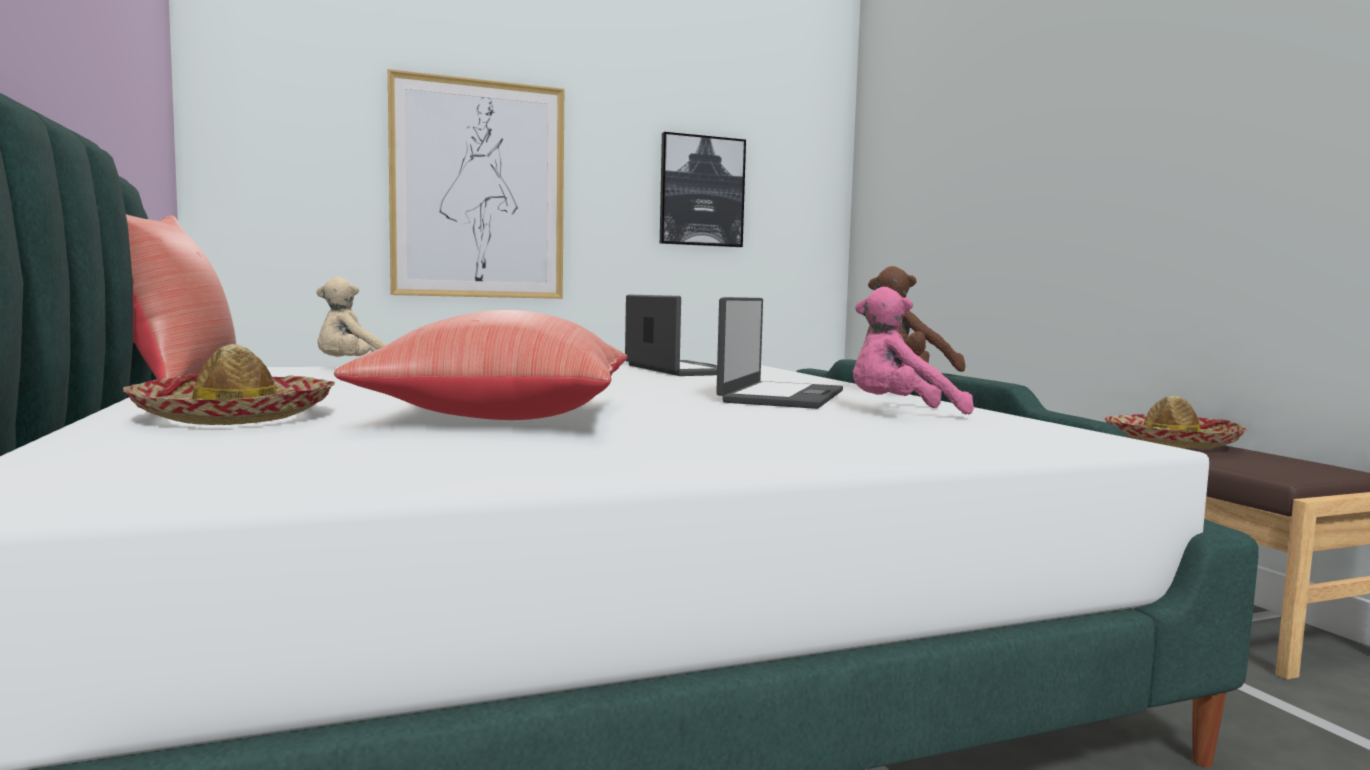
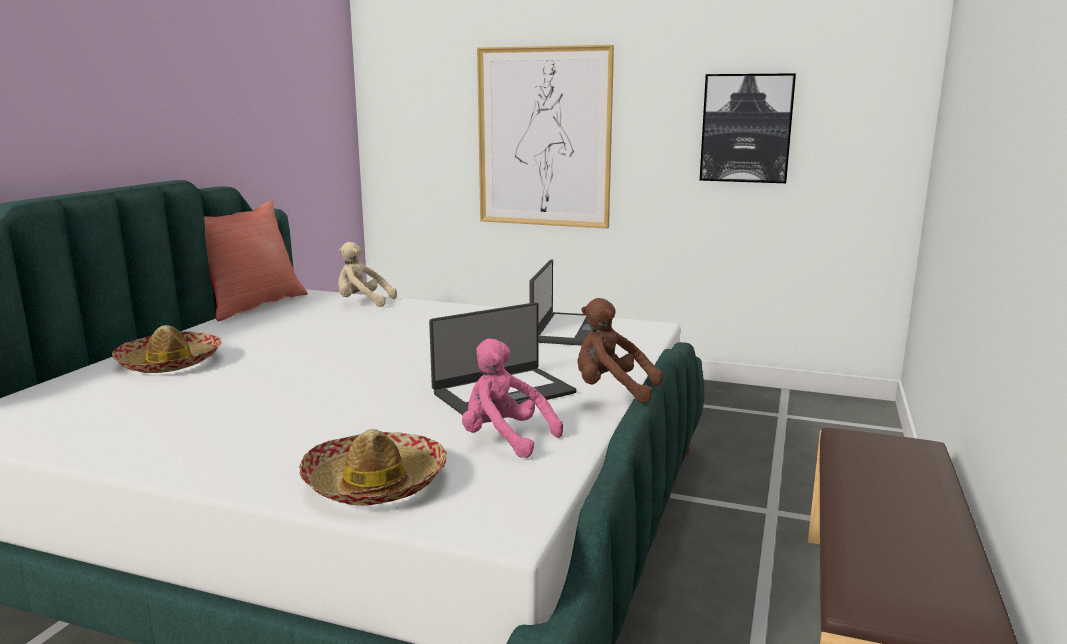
camera: 40 degrees right, 10 degrees up
(500, 418) = (262, 390): red pillow -> none
(1171, 443) = (905, 521): hat -> hat (375, 483)

